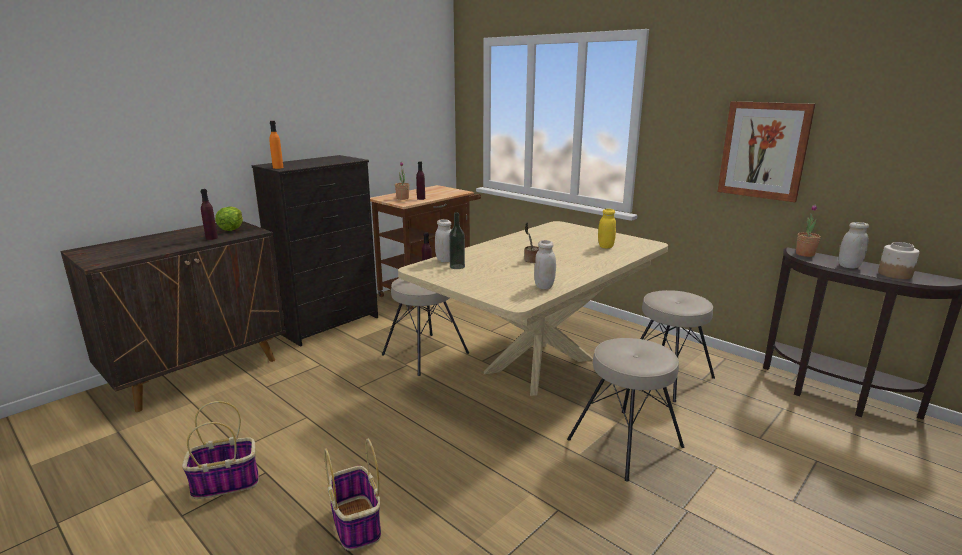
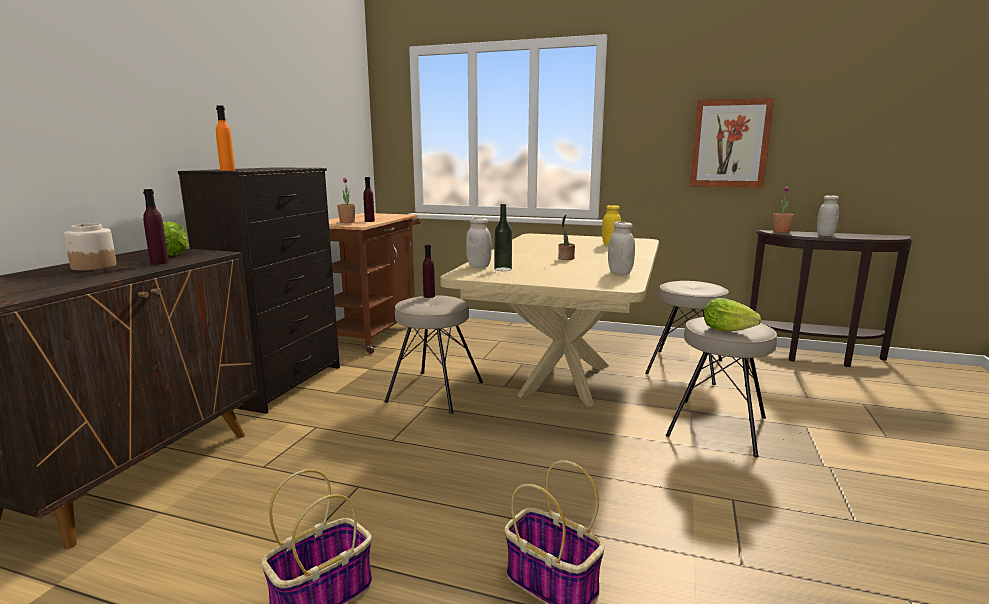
camera: 25 degrees left, 5 degrees down
(622, 357) = (726, 330): none -> lettuce
(894, 274) = (862, 236): jar -> jar (93, 266)

